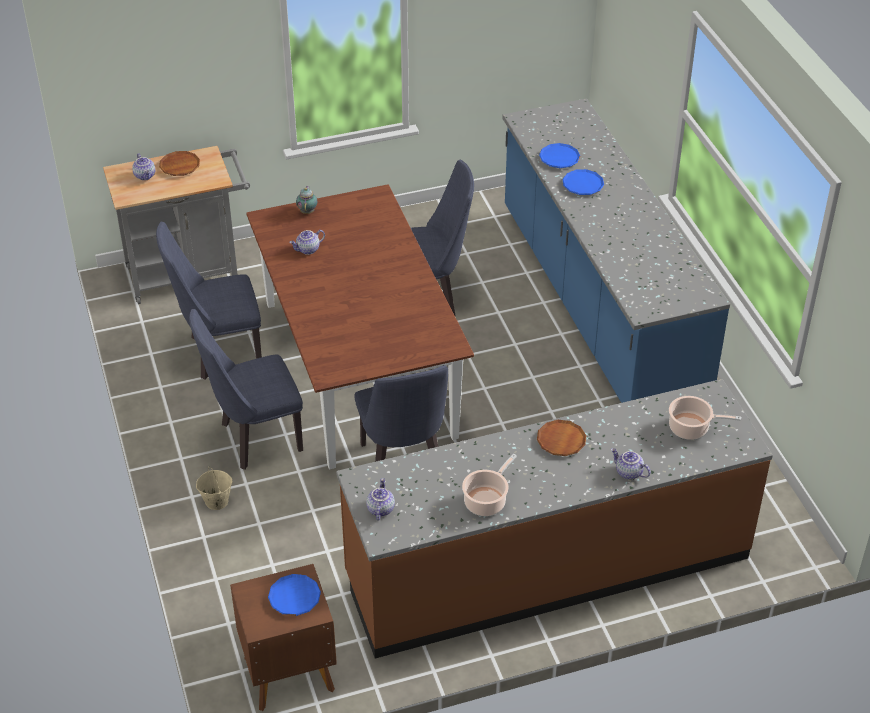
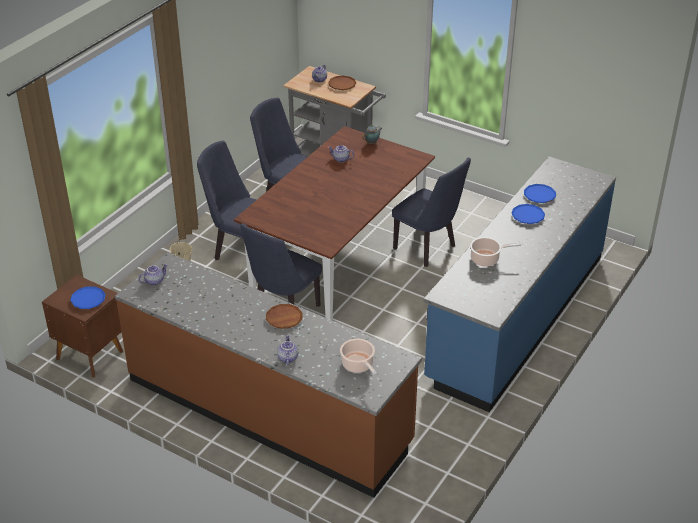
camera: 50 degrees right, 5 degrees down
(486, 501) = (202, 315): cooking pot -> cooking pot (486, 259)

